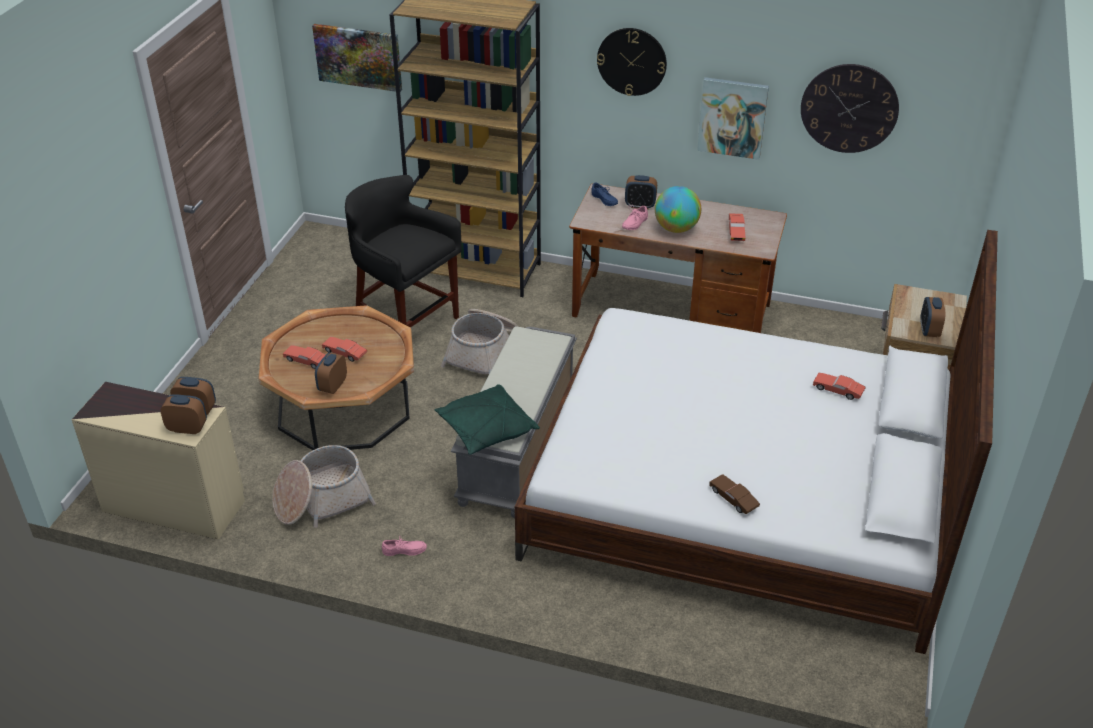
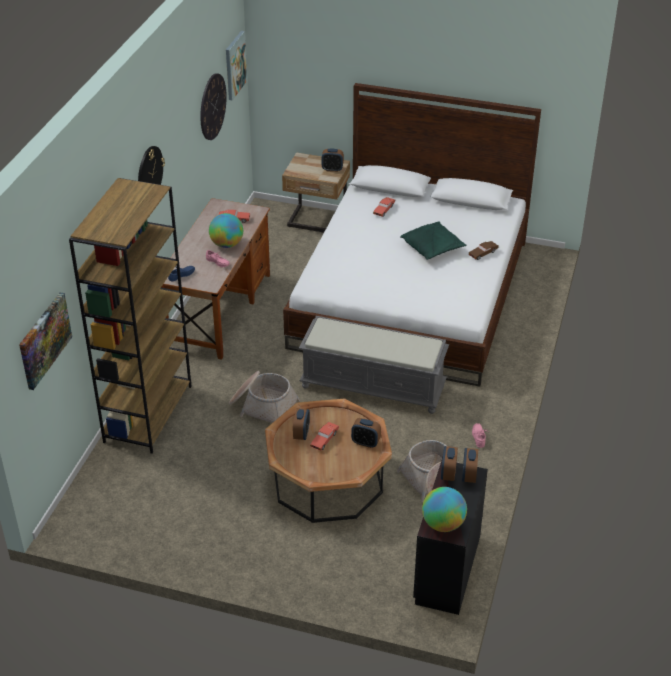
camera: 90 degrees left, 0 degrees up
(114, 402) = (443, 524): none -> globe
(174, 504) = (446, 569): beige dresser -> black dresser
(307, 361) = (334, 460): red toy car -> none
(405, 321) = (217, 453): black stool -> none
(486, 430) = (423, 354): green pillow -> green pillow (432, 248)
(640, 205) = (192, 259): alarm clock -> alarm clock (301, 434)
(732, 117) = (184, 163): picture -> picture (235, 65)

